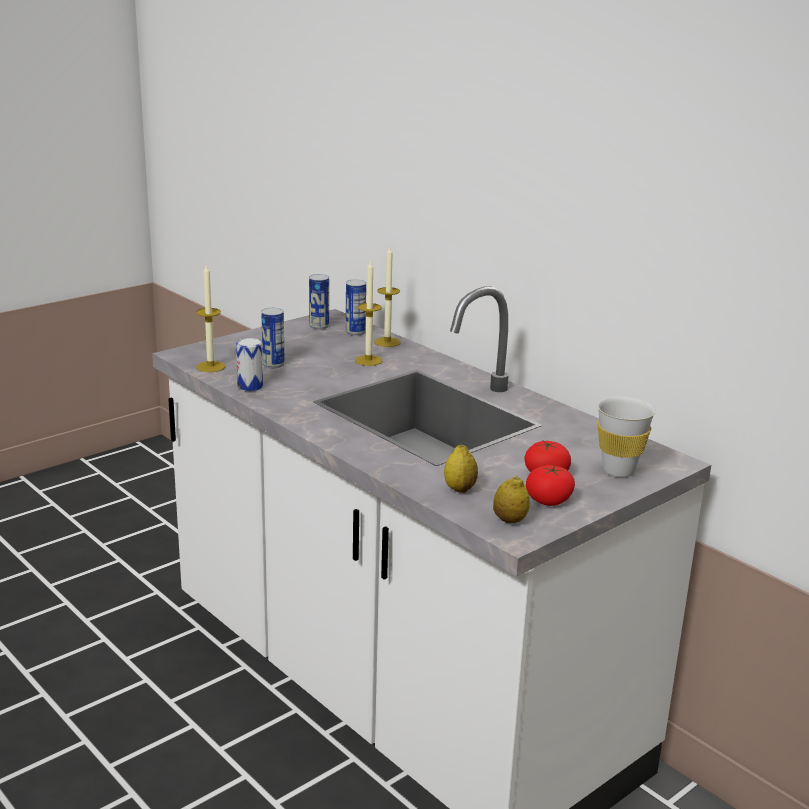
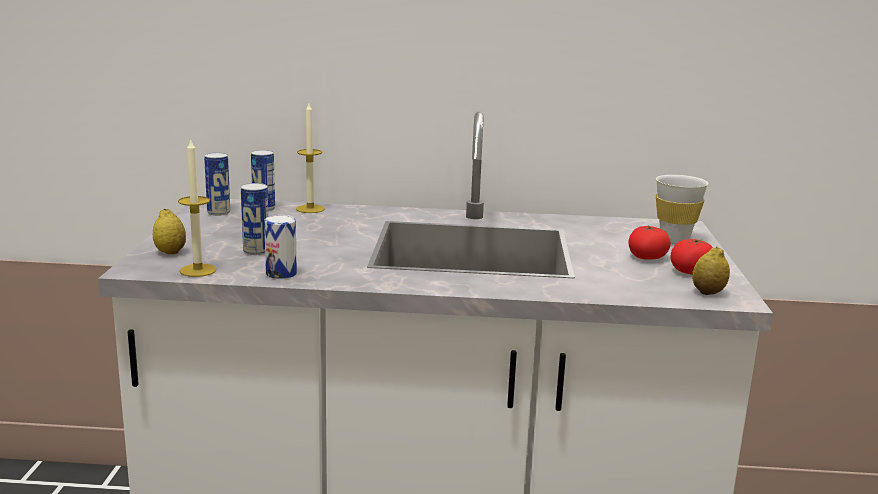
camera: 45 degrees left, 5 degrees down
(368, 360) = (330, 225): candle -> none
(460, 489) = (630, 286): lemon -> lemon (170, 252)

